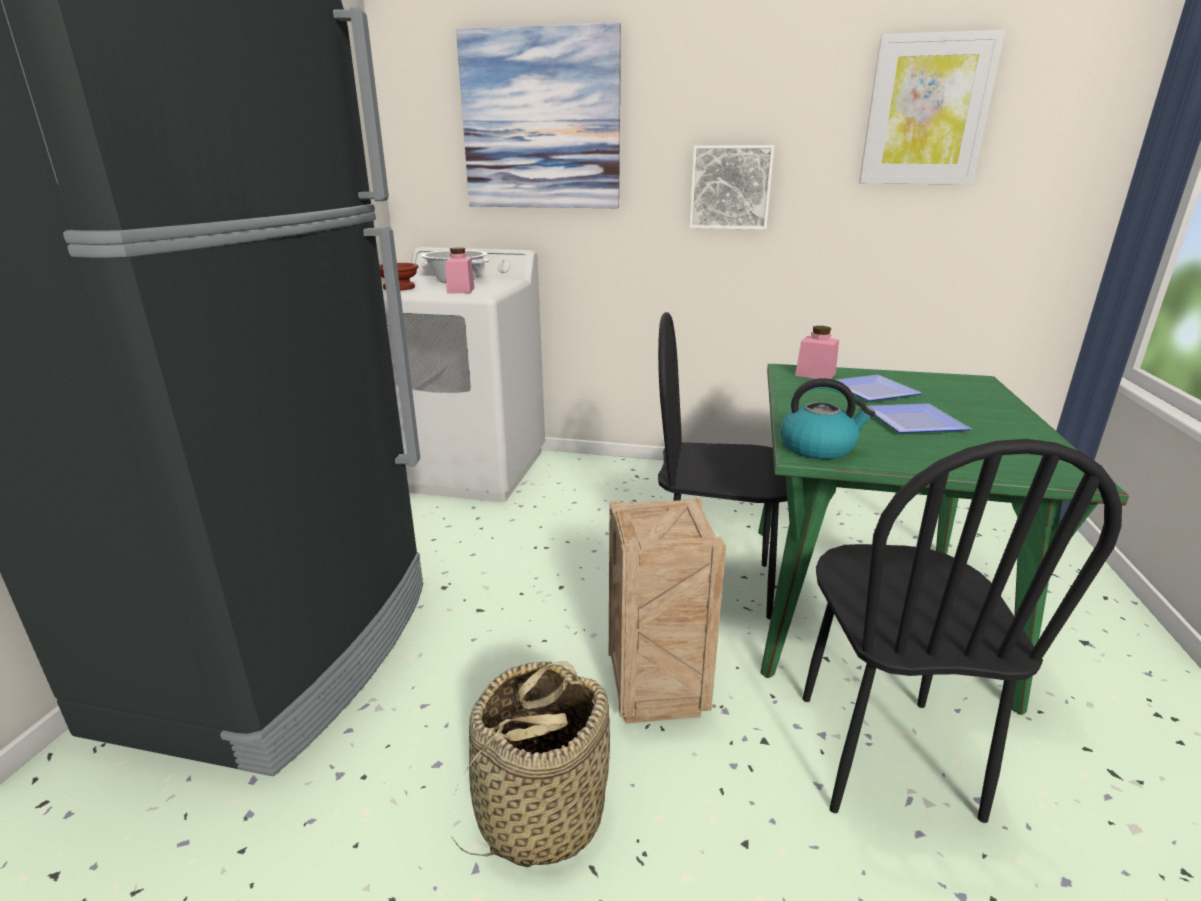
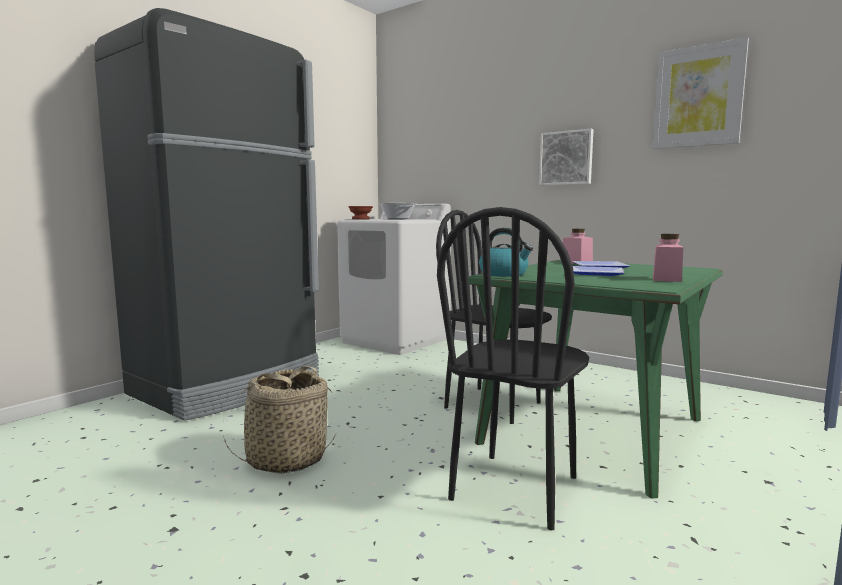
camera: 25 degrees right, 15 degrees down
(461, 290) = (390, 219): pink jar -> pink jar (666, 279)
(541, 121) = (456, 128): picture -> none
(654, 690) = (399, 435): crate -> none

